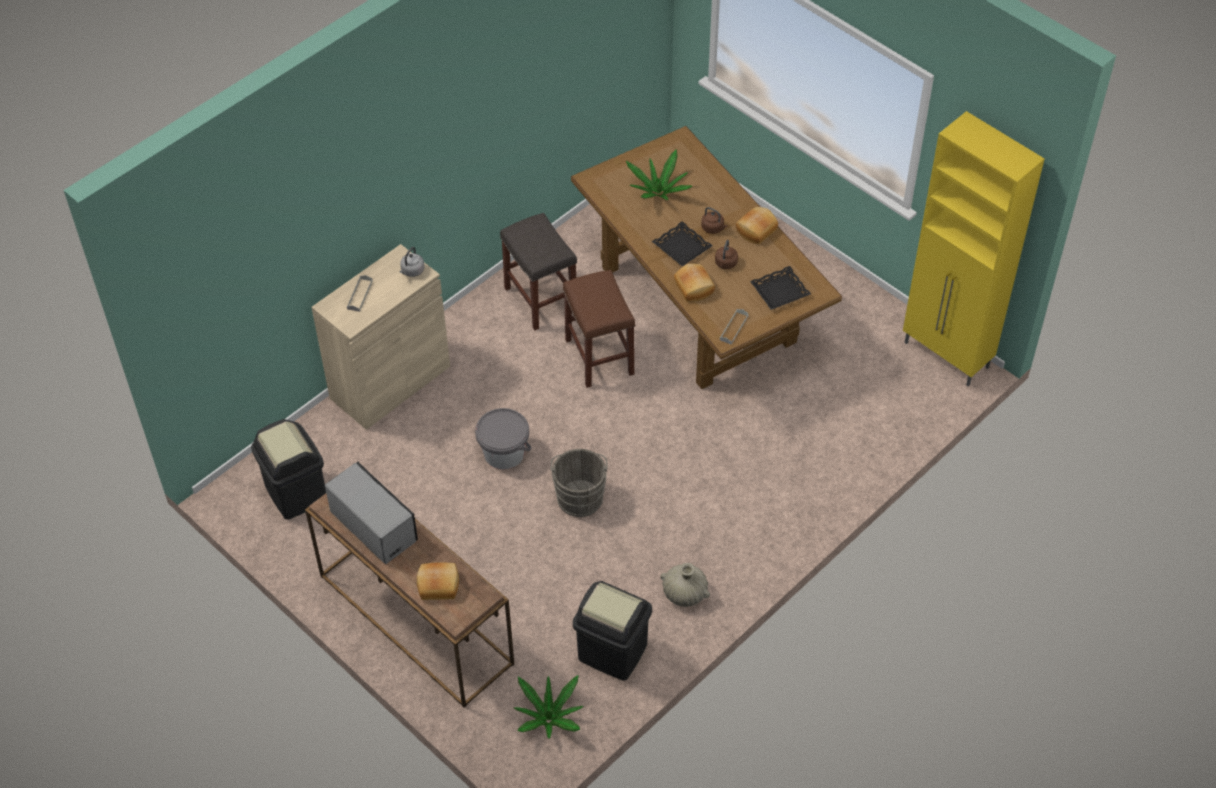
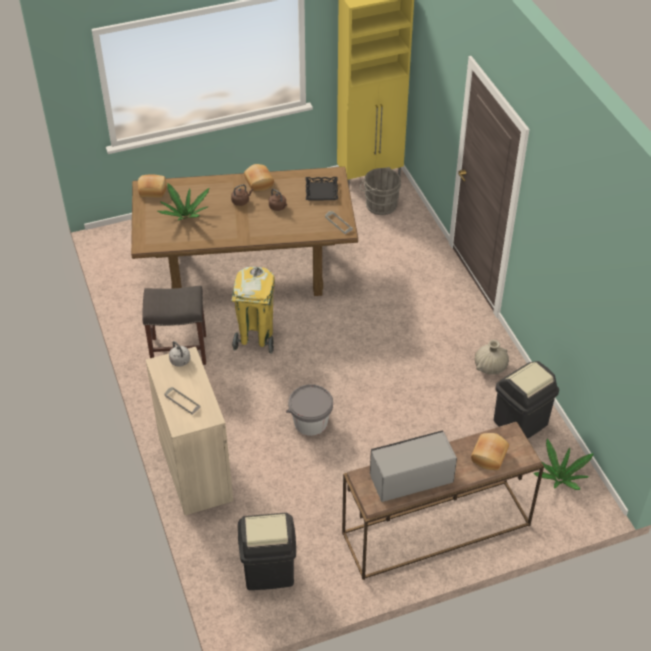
camera: 65 degrees left, 5 degrees down
(580, 496) = (376, 393): grey bucket -> grey bucket (379, 204)
(598, 356) = (255, 337): brown stool -> yellow trash can
(682, 247) = (247, 222): black tray -> none
(695, 288) = (289, 229): bread -> bread (153, 190)

